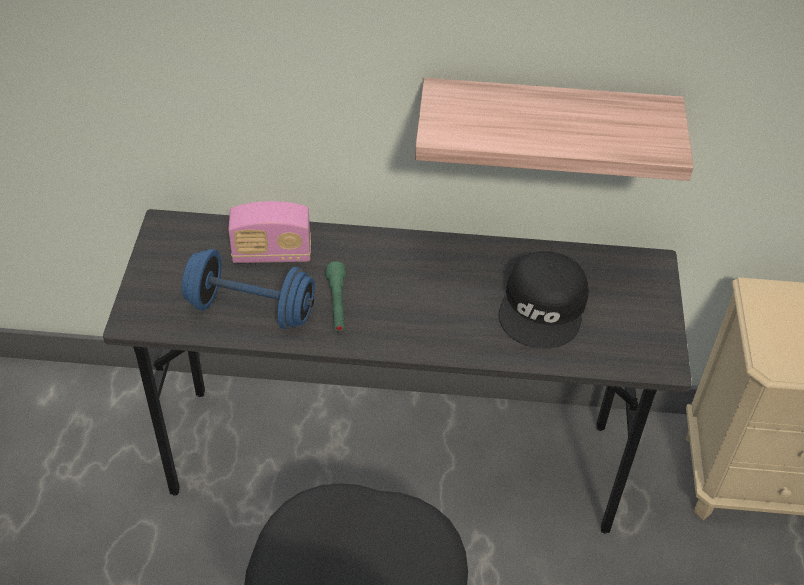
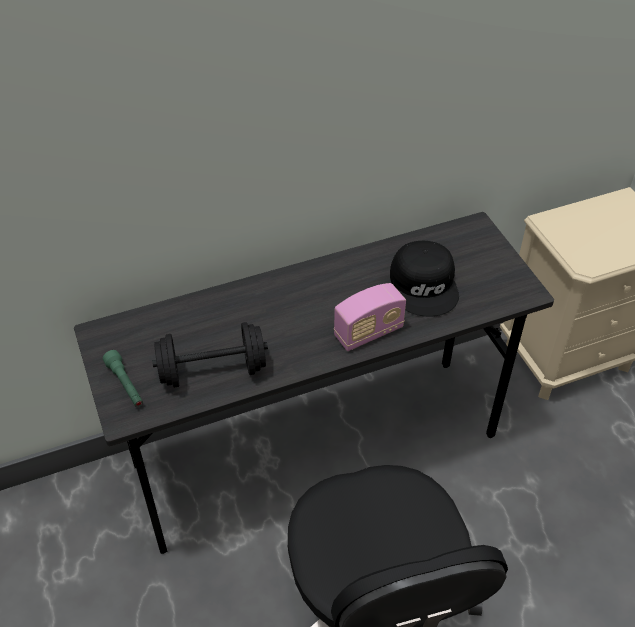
camera: 25 degrees left, 0 degrees up
(251, 309) = (212, 371): blue dumbbell -> black dumbbell
(272, 254) = (200, 322): radio -> radio (368, 332)
(337, 304) = (276, 341): green flashlight -> green flashlight (125, 384)
(546, 126) = (384, 147): shelf -> none

